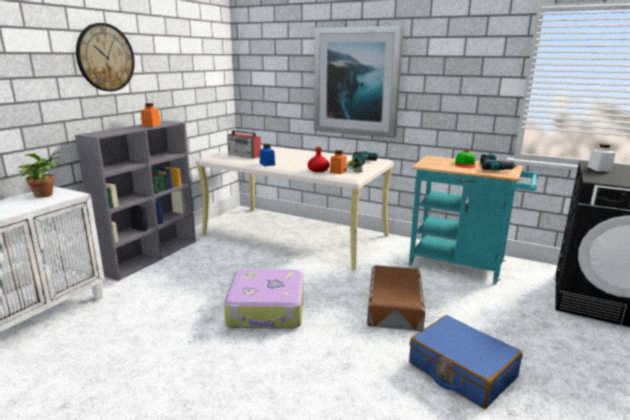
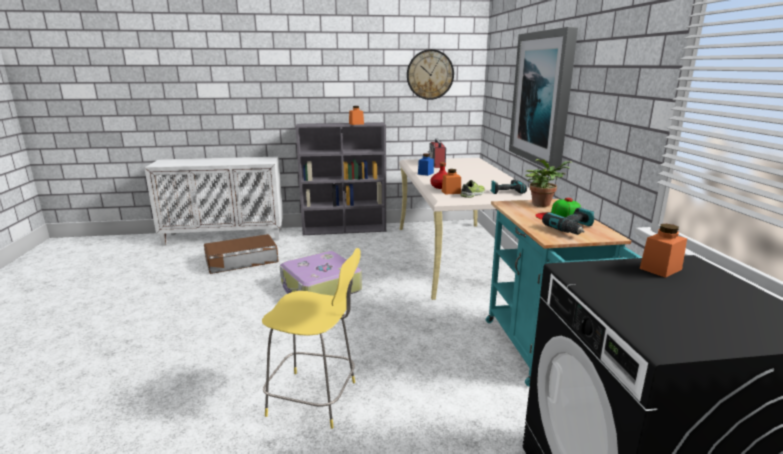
camera: 55 degrees right, 0 degrees up
(45, 194) = (261, 159): potted plant -> potted plant (543, 204)
(105, 57) = (333, 68): wall clock -> wall clock (430, 74)
(394, 305) = (393, 336): brown storage box -> brown storage box (242, 260)
(461, 370) = (315, 399): blue suitcase -> yellow stool
(599, 169) = (660, 269): white jar -> orange jar

